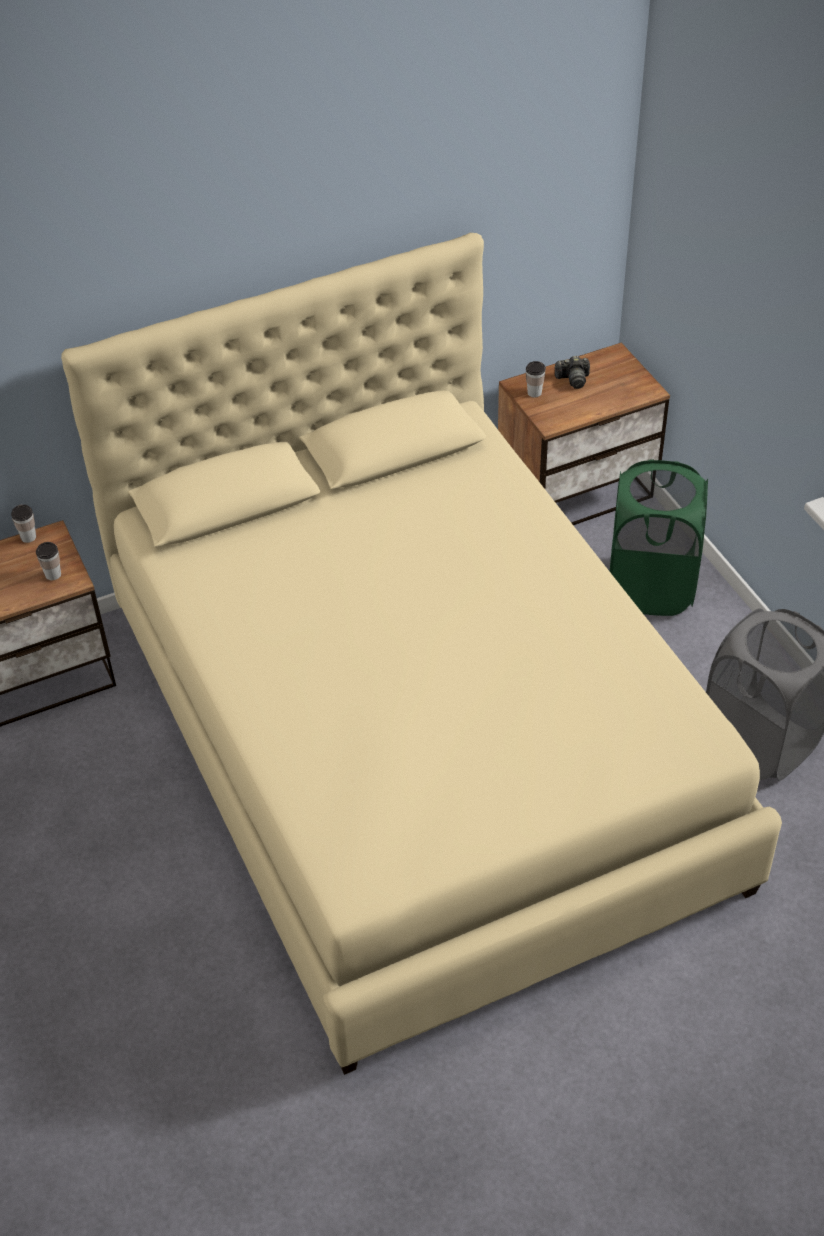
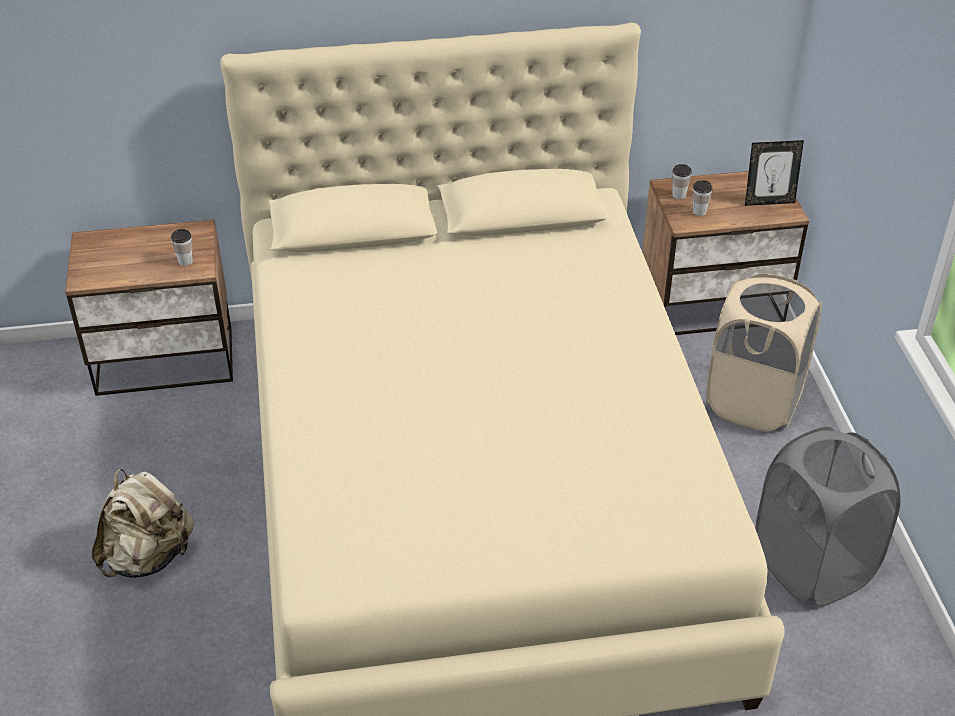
camera: 15 degrees right, 5 degrees down
(28, 537) = (179, 227): cup -> cup (699, 211)
(107, 896) = (148, 557): none -> beige backpack
(573, 379) = (720, 191): camera -> none
(624, 382) = (768, 201): none -> picture frame
(650, 587) = (754, 402): green laundry basket -> beige laundry basket

